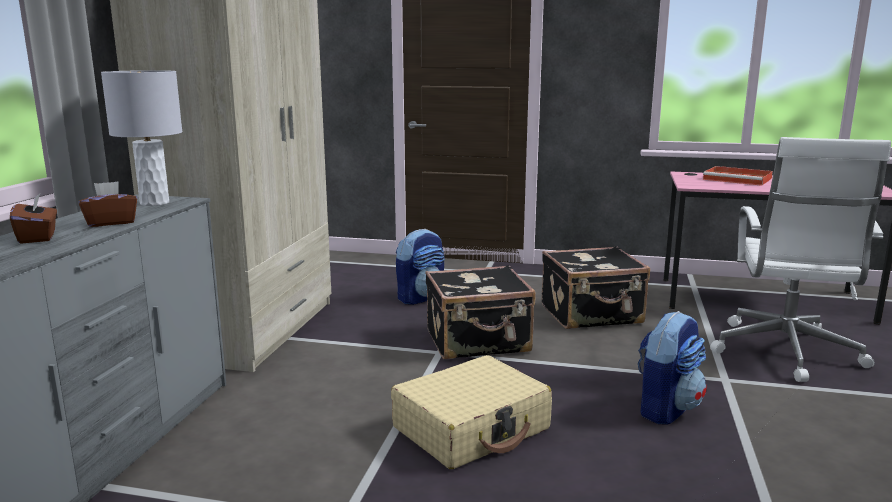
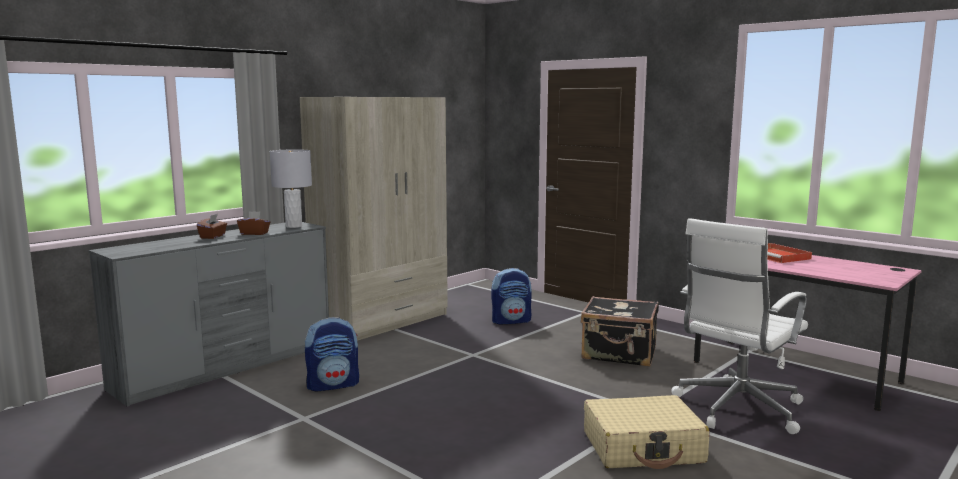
camera: 30 degrees right, 5 degrees down
(472, 428) = (429, 397): beige suitcase -> beige suitcase (643, 447)
(478, 342) = (507, 354): black suitcase -> none
(666, 408) = (571, 417): backpack -> backpack (333, 385)

